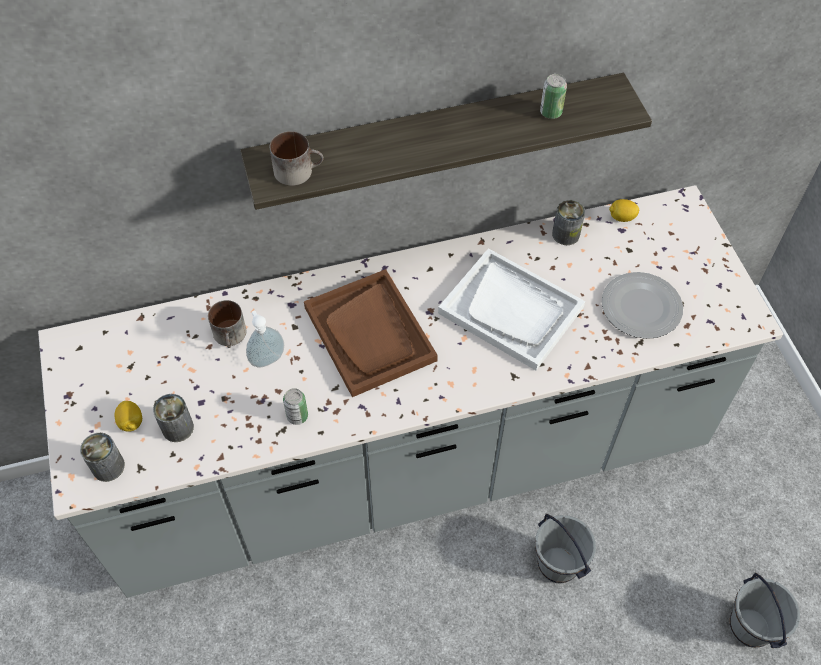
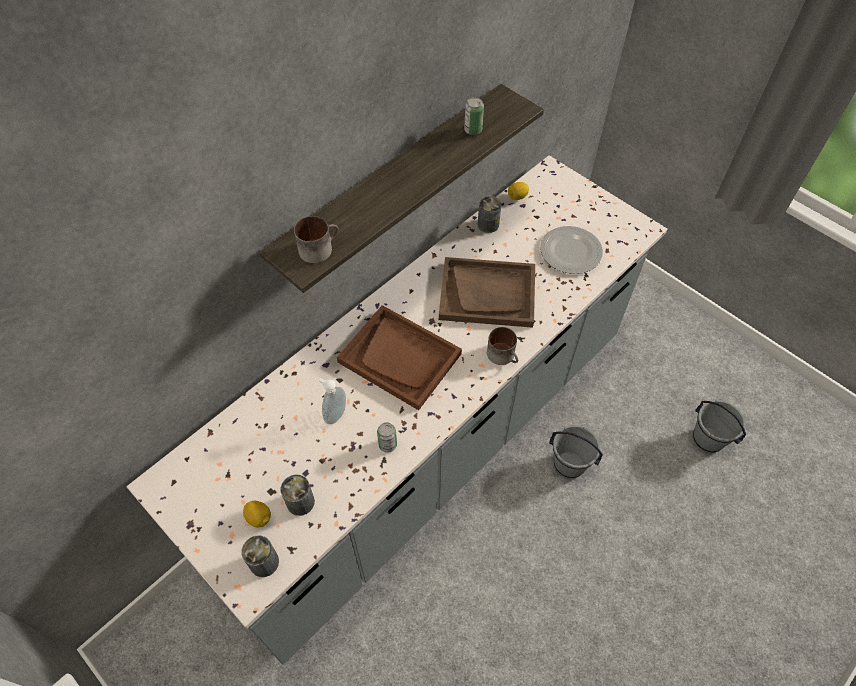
camera: 30 degrees left, 0 degrees up
(231, 336) = (295, 411): mug -> mug (504, 355)
(511, 310) = (487, 294): white tray -> brown tray

